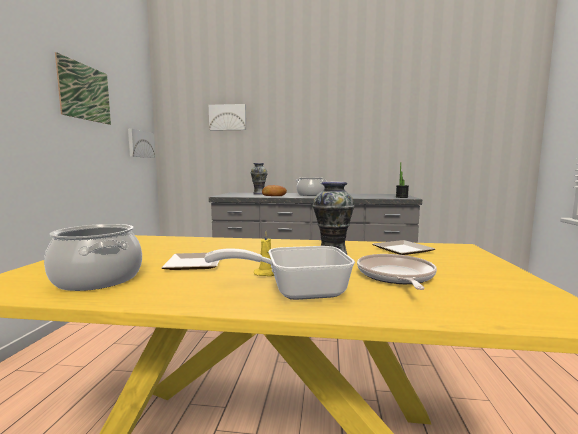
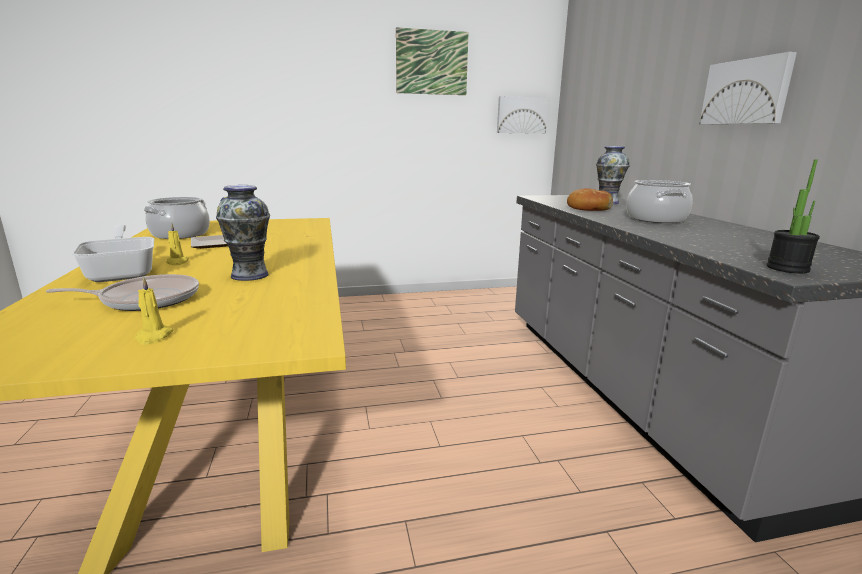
camera: 70 degrees right, 10 degrees up
(228, 117) = (626, 60): picture -> picture (746, 92)
(400, 250) = (276, 302): plate -> none
(474, 270) = (153, 337): none -> yellow candle

